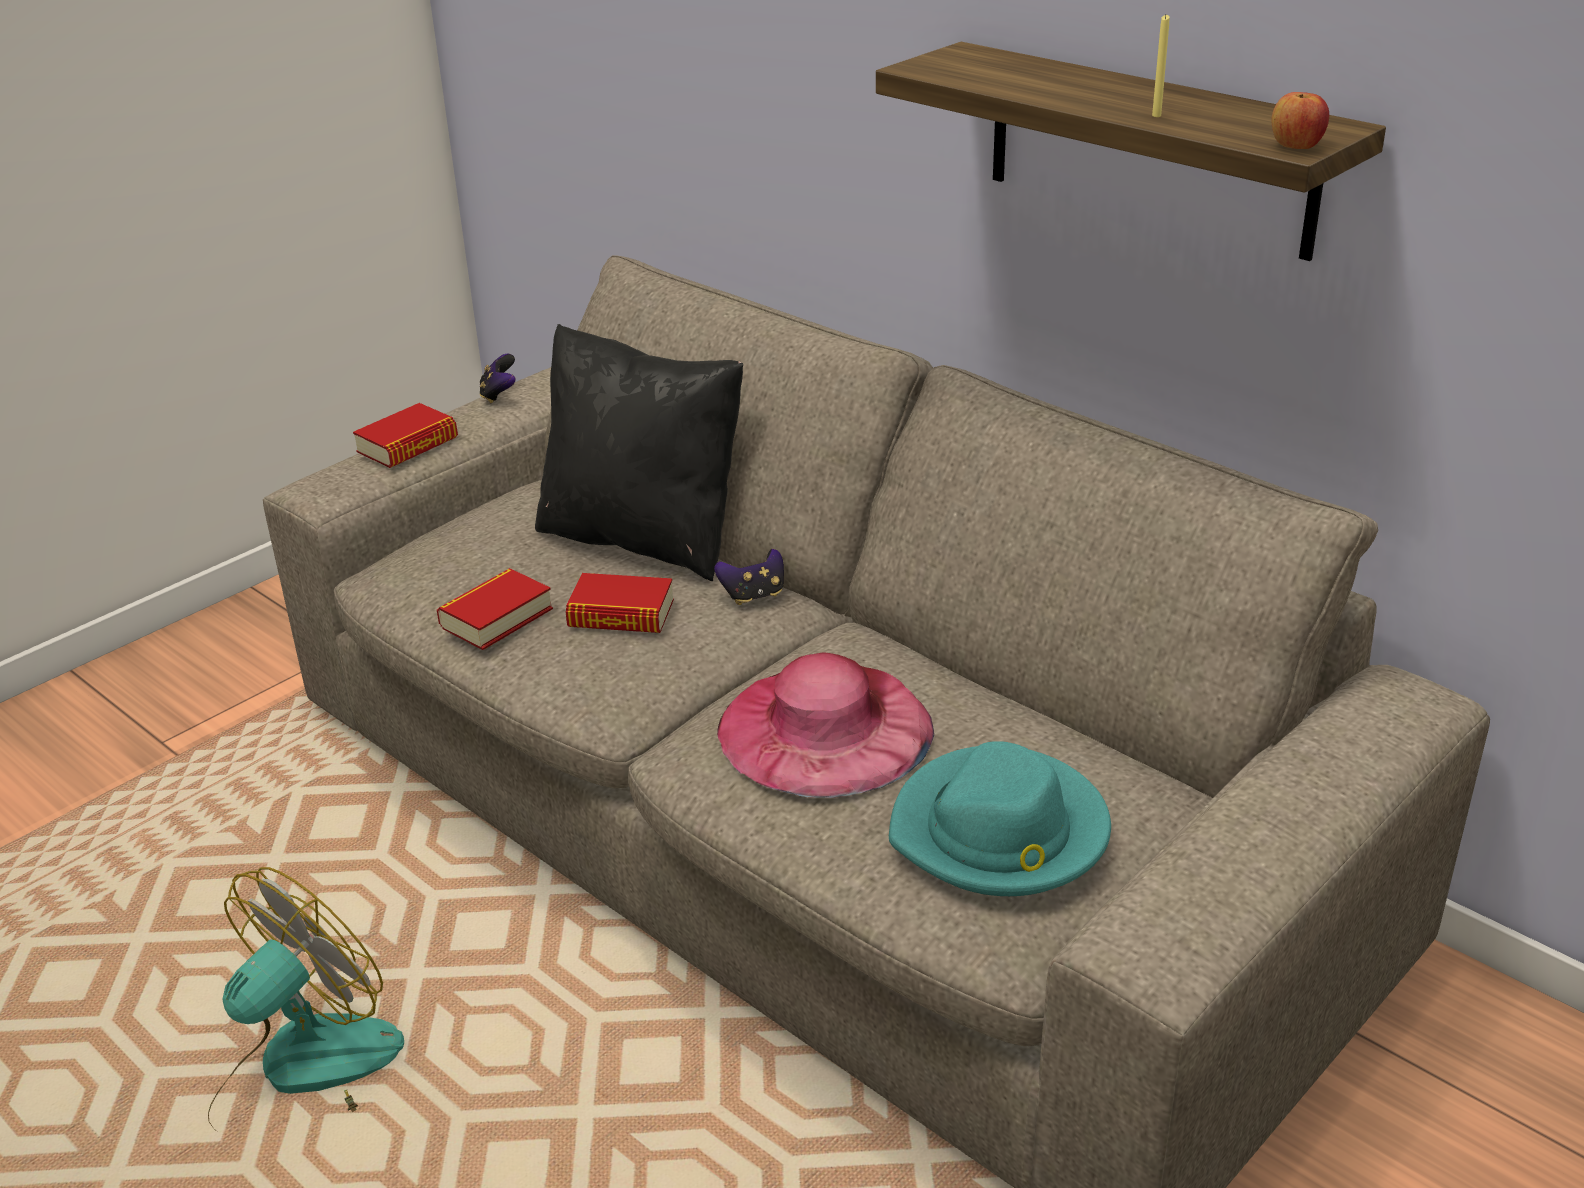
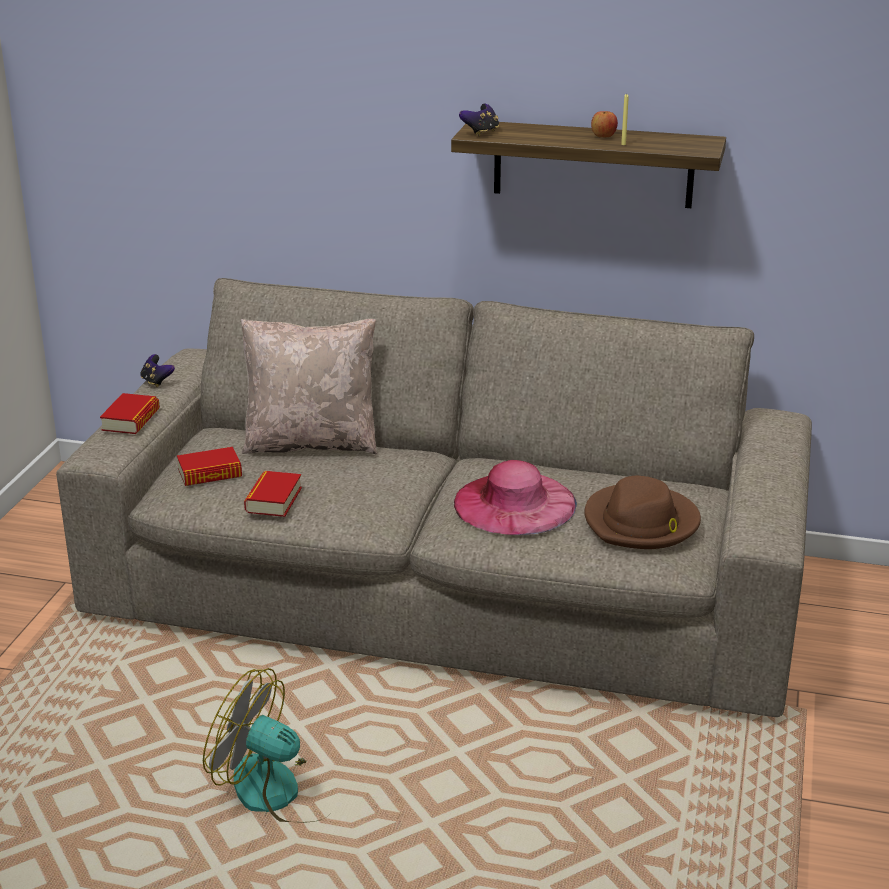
camera: 30 degrees left, 5 degrees down
(304, 1077) = (282, 792): fan -> fan turned 75 degrees counterclockwise
(621, 614) = (345, 481): book -> book (210, 473)
(644, 538) = (311, 443): black pillow -> beige pillow
(753, 595) = (406, 456): game controller -> game controller (481, 132)
(1000, 832) = (641, 522): turquoise hat -> brown hat
(1296, 146) = (704, 150): apple -> apple (603, 136)

